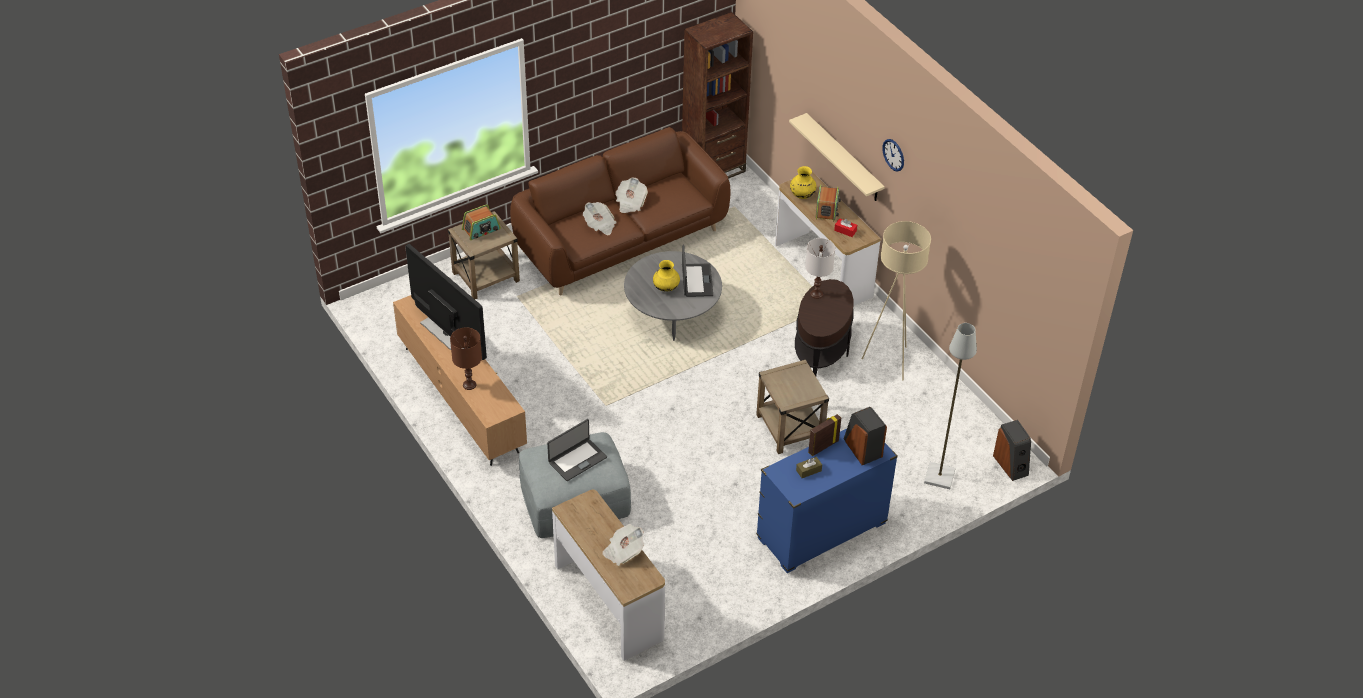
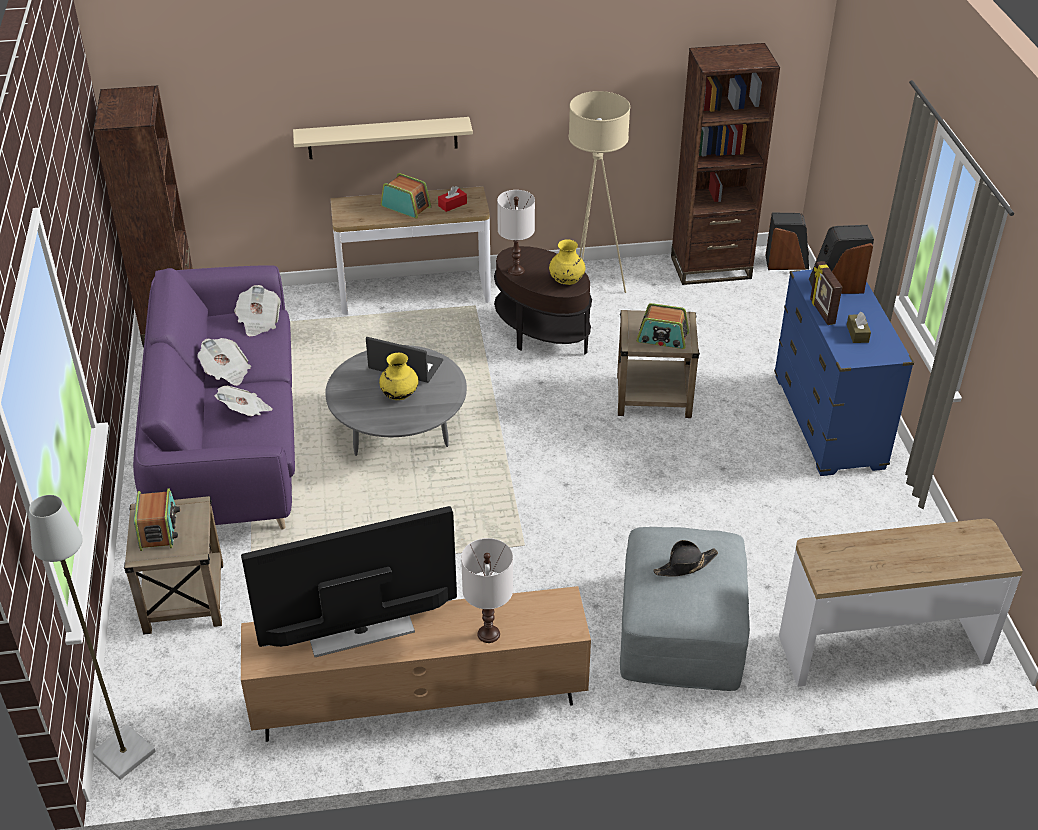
camera: 65 degrees left, 5 degrees down
(469, 385) = (488, 634): brown table lamp -> white table lamp
(577, 459) = (685, 565): laptop -> black hat
(620, 241) = (227, 440): brown sofa -> purple sofa
(623, 551) = (925, 543): newspaper -> newspaper (258, 321)
(786, 388) = (662, 338): none -> radio
(802, 195) = (366, 216): yellow vase -> yellow vase (566, 281)
(893, 155) = (477, 61): wall clock -> none
(939, 476) = (780, 313): grey floor lamp -> grey floor lamp (123, 753)
(970, 421) = (711, 268): none -> brown bookcase

